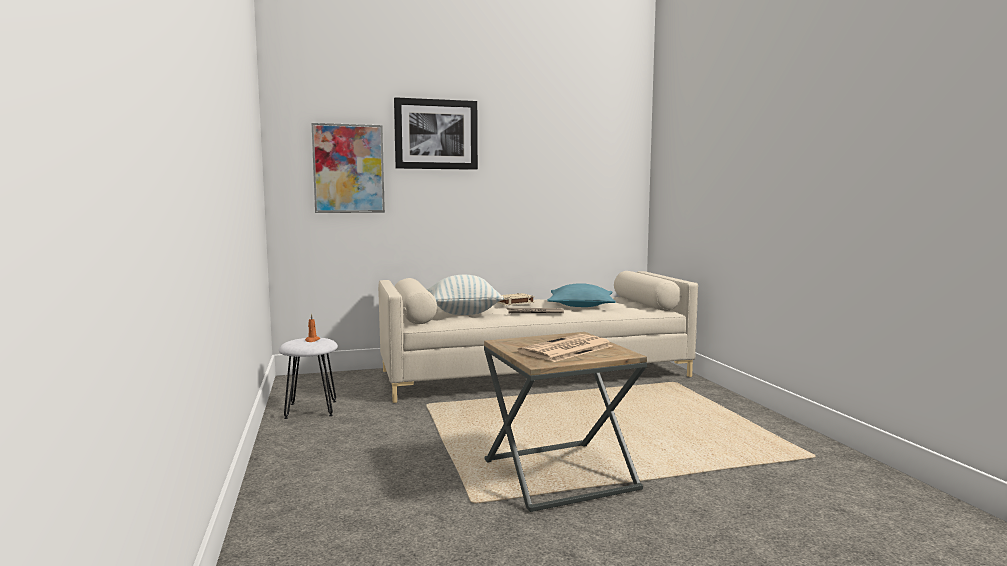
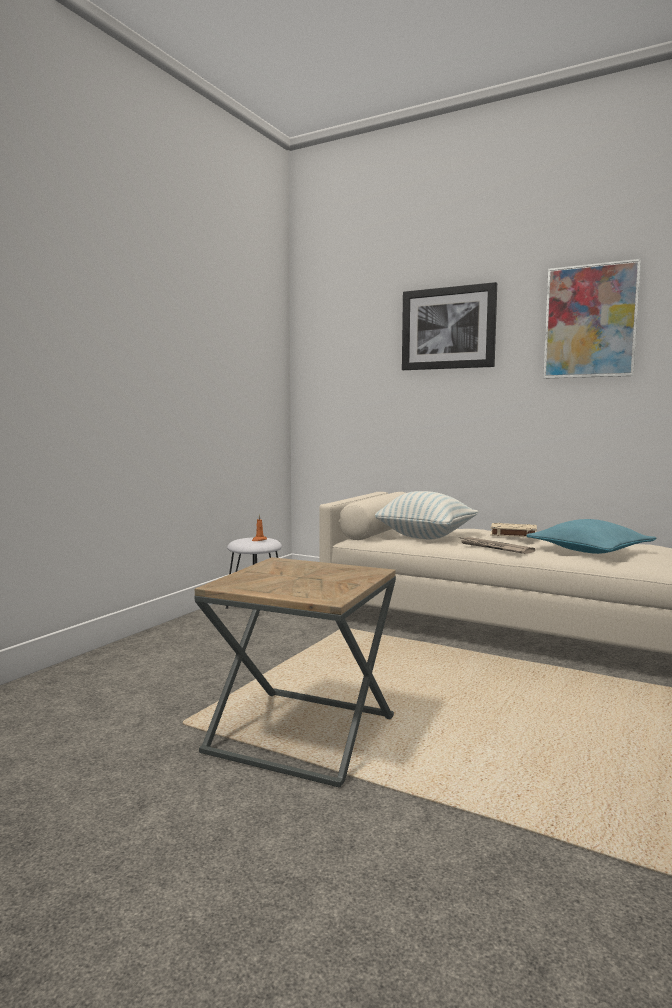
camera: 45 degrees right, 0 degrees up
(348, 169) = (359, 373): picture -> picture (590, 321)
(566, 349) = (295, 580): newspaper -> none

